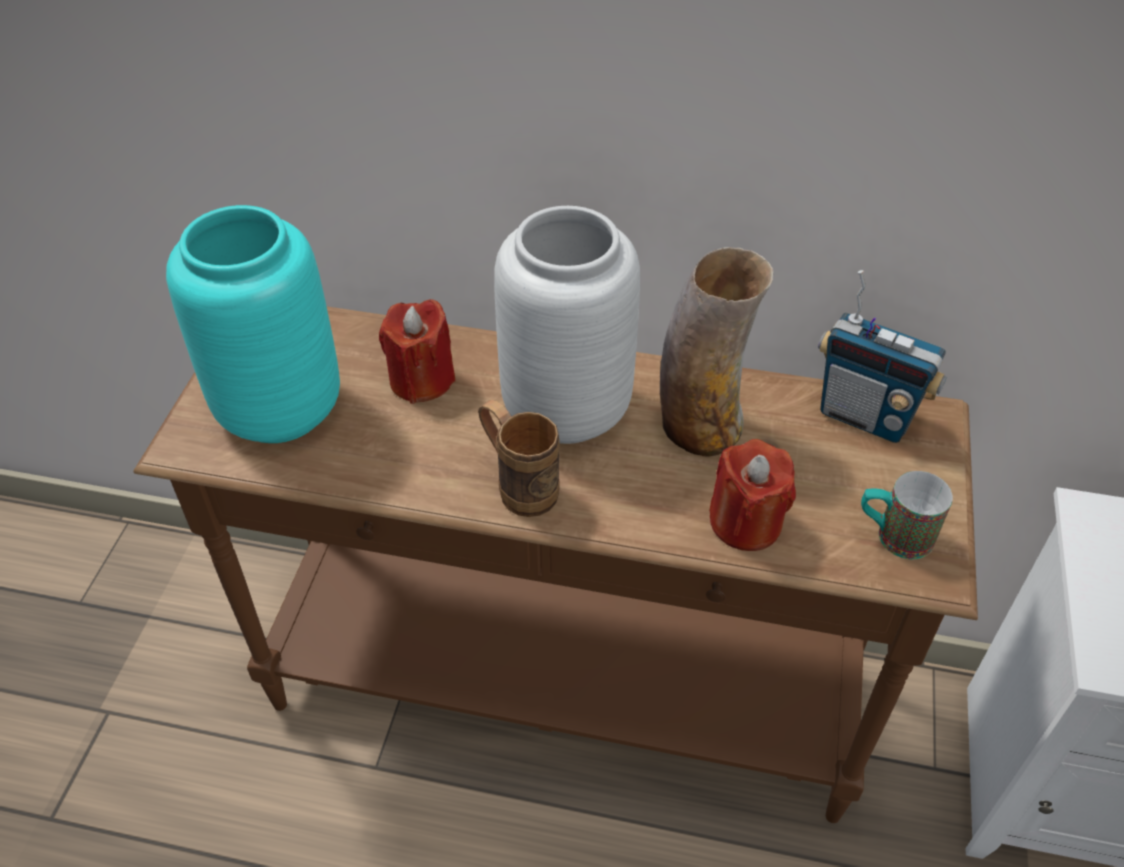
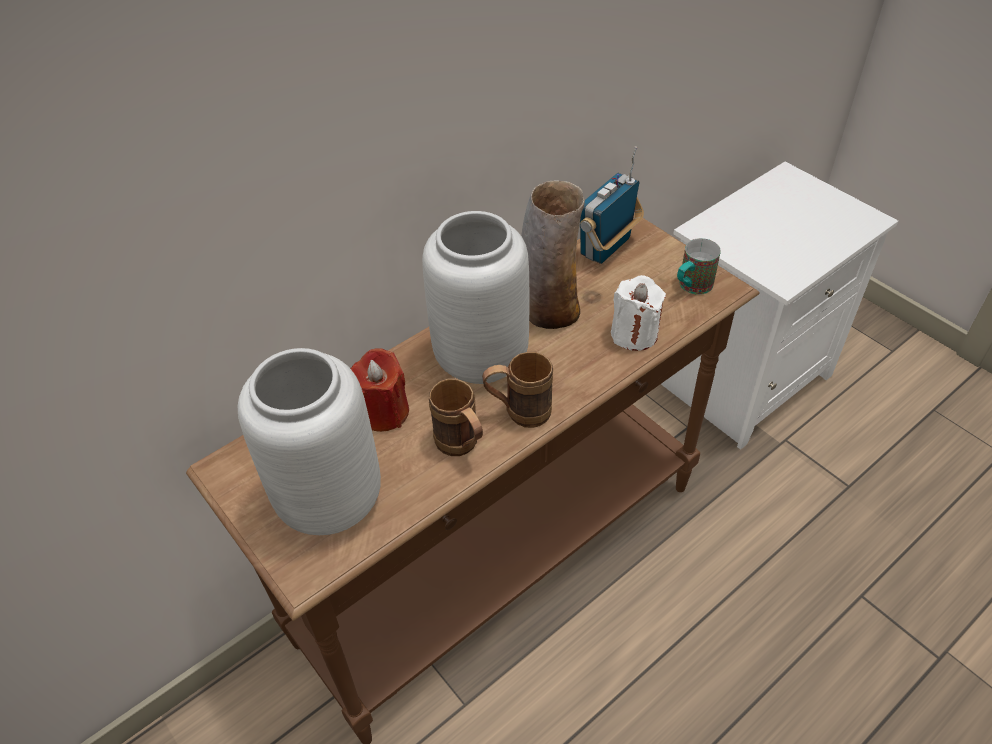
camera: 50 degrees left, 0 degrees up
(279, 412) = (331, 501): turquoise vase -> grey vase
(429, 467) = (462, 447): none -> brown mug
(745, 522) = (634, 334): red candle -> white candle
(865, 416) = (606, 247): radio -> radio turned 150 degrees clockwise

